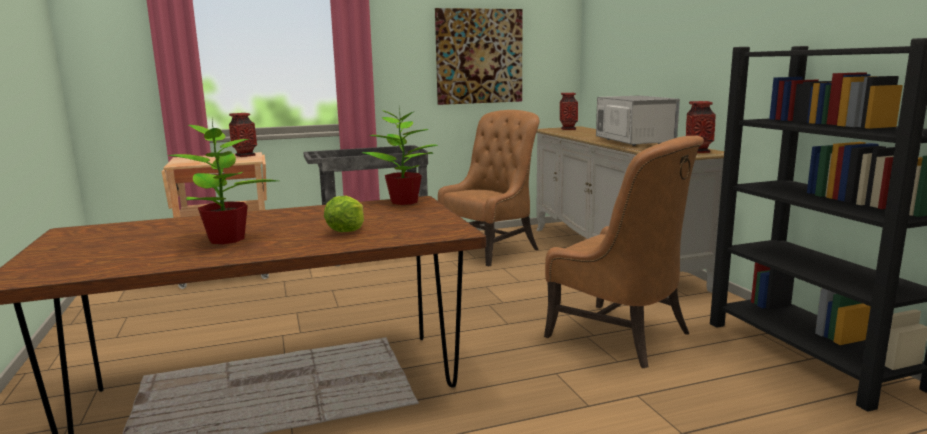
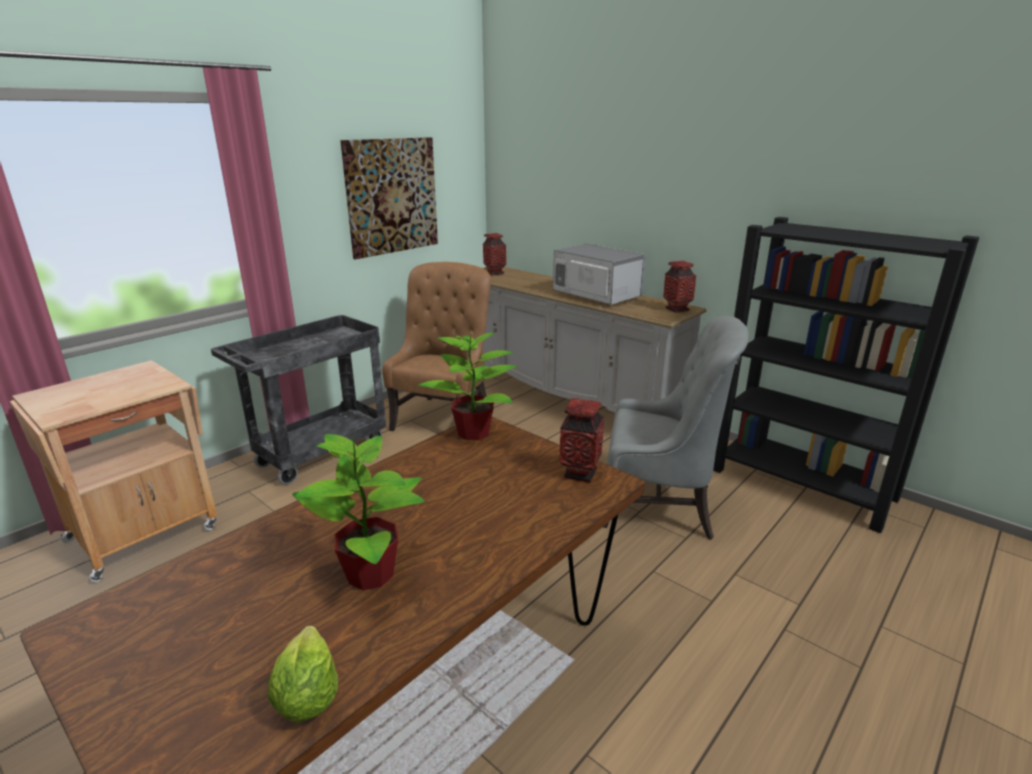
camera: 30 degrees left, 10 degrees up
(245, 155) = (140, 374): vase -> vase (580, 474)
(346, 230) = (493, 510): lettuce -> lettuce (307, 696)
(620, 335) = (660, 504): brown chair -> grey chair

